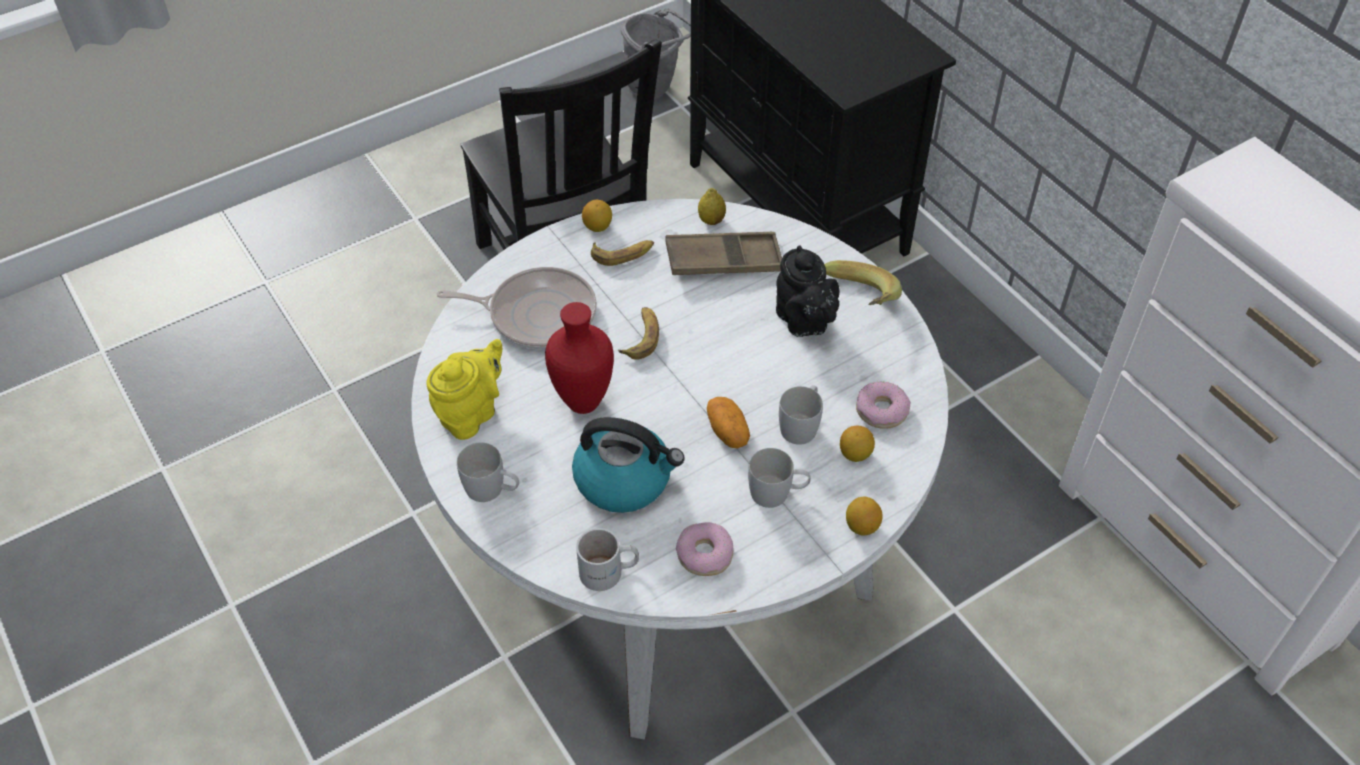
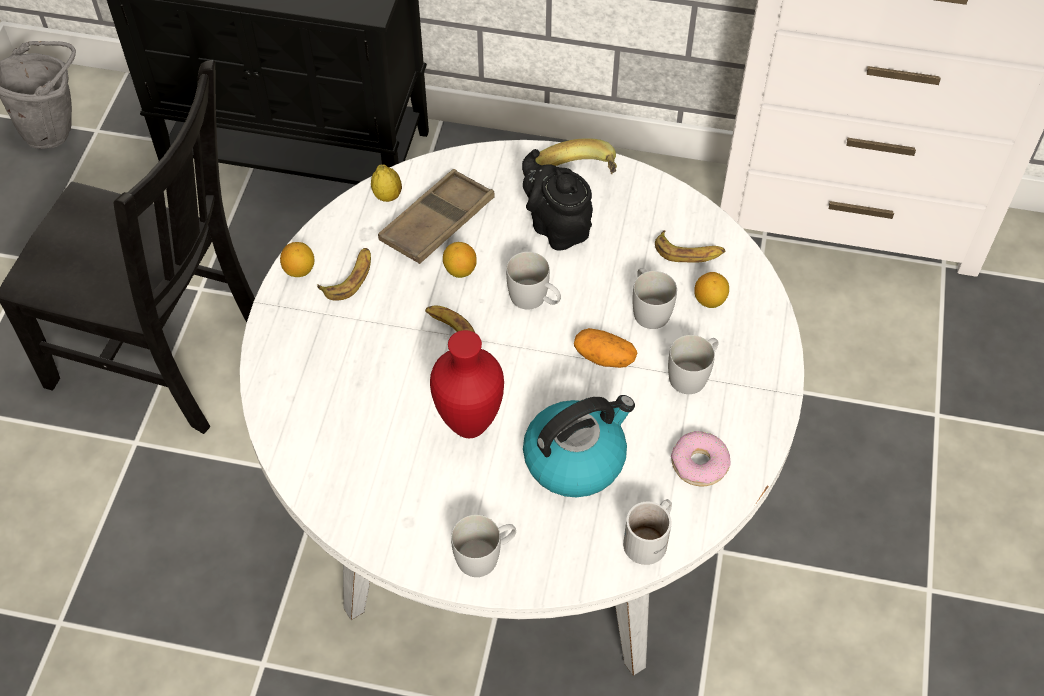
camera: 45 degrees left, 5 degrees up
(471, 413) = (390, 509): yellow teapot -> none
(537, 314) = (341, 383): frying pan -> none
(727, 358) = (534, 299): none -> white mug
(804, 322) = (556, 227): black teapot -> black teapot turned 150 degrees counterclockwise
(861, 526) = (775, 350): lemon -> lemon (460, 270)
(882, 410) = (689, 252): donut -> banana

